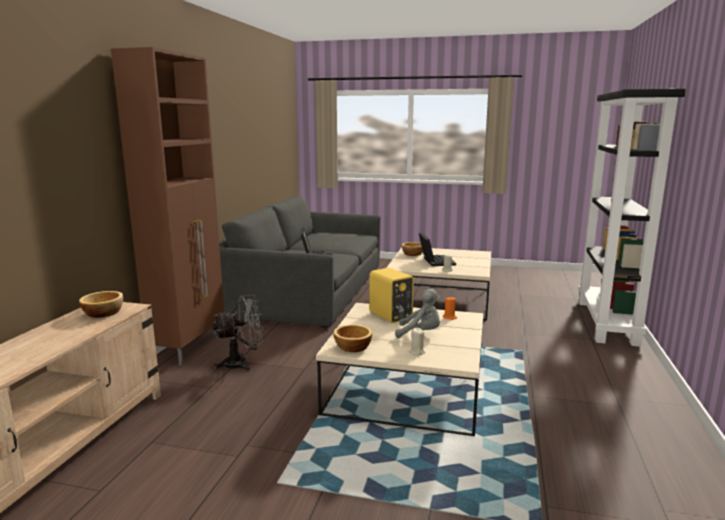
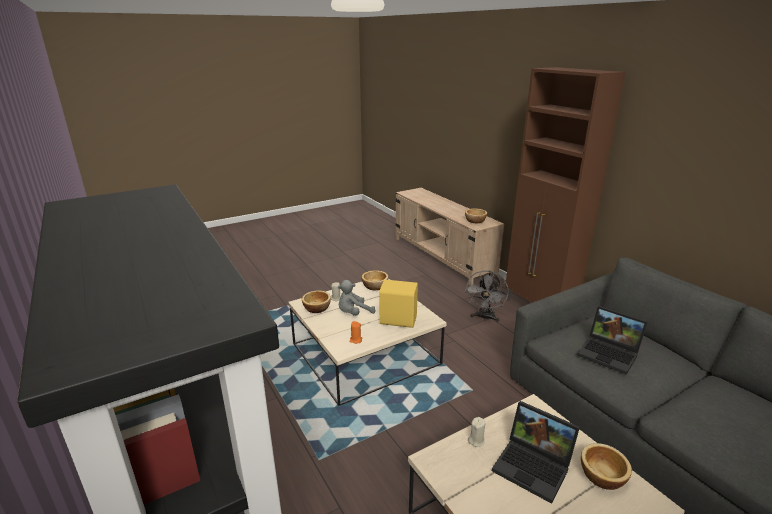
camera: 135 degrees right, 10 degrees up
(452, 352) = (317, 308): none -> bowl

